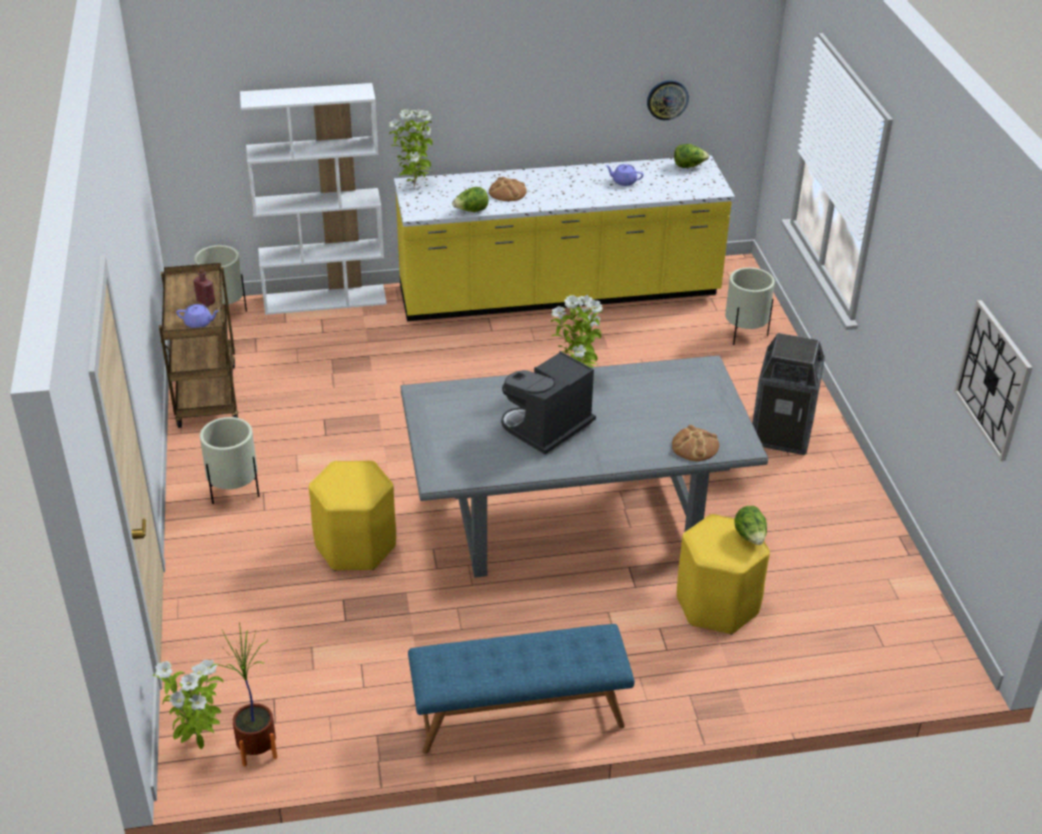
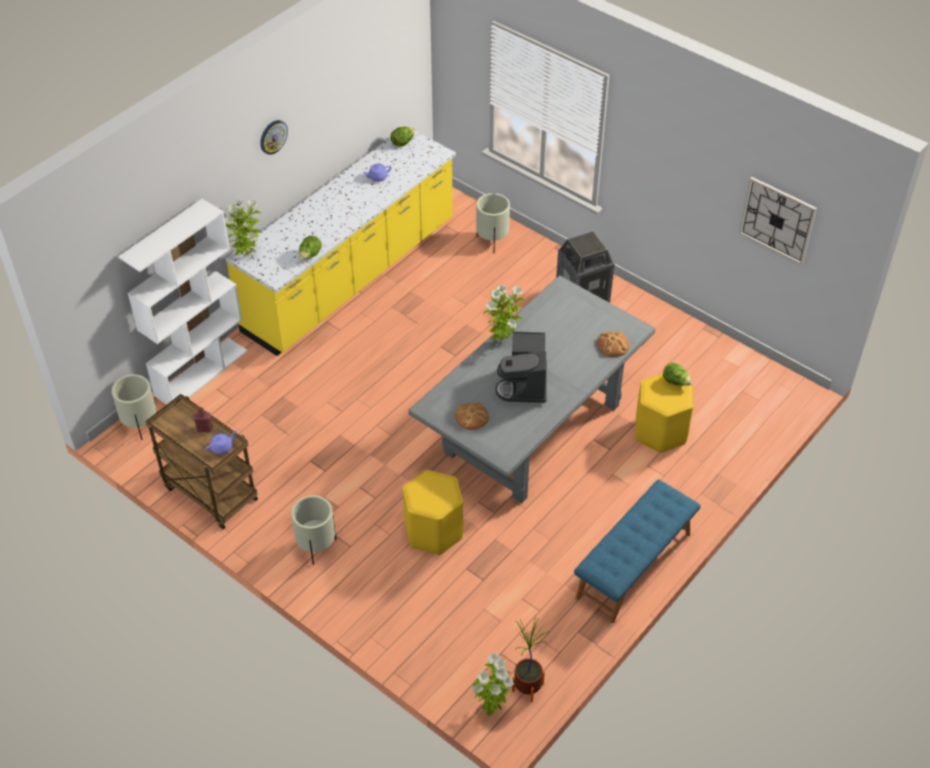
camera: 40 degrees left, 10 degrees up
(507, 192) = (314, 227): bread -> bread (471, 417)
(667, 99) = (375, 103): wall clock -> wall clock (273, 136)

